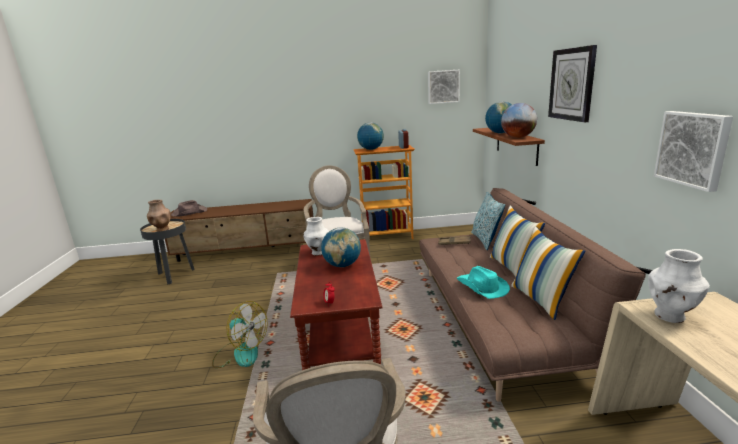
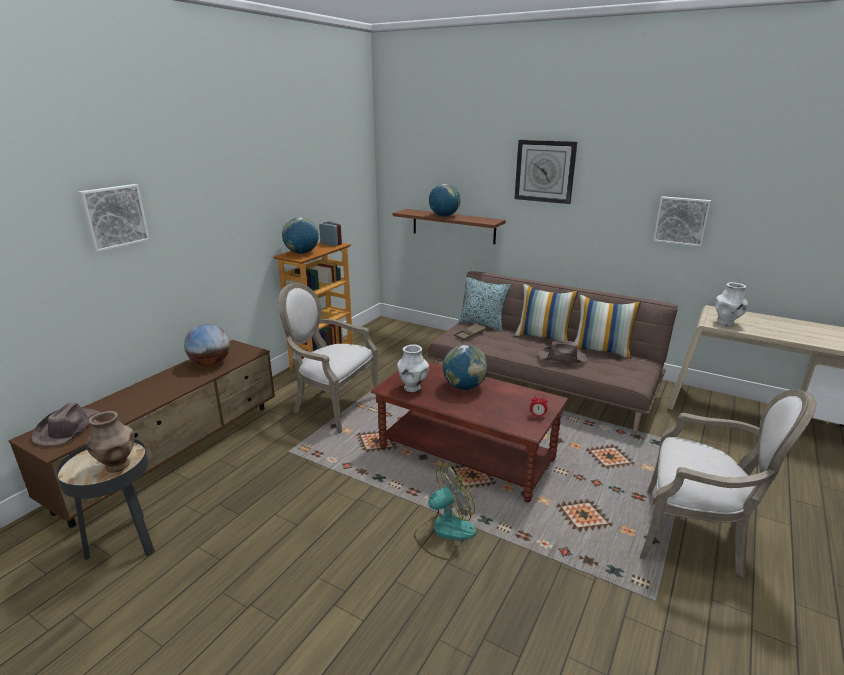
camera: 55 degrees left, 5 degrees up
(443, 86) = (346, 165): picture -> picture (113, 216)
(482, 287) = (563, 358): turquoise hat -> brown hat
(518, 137) = (477, 219): globe -> globe (210, 363)

